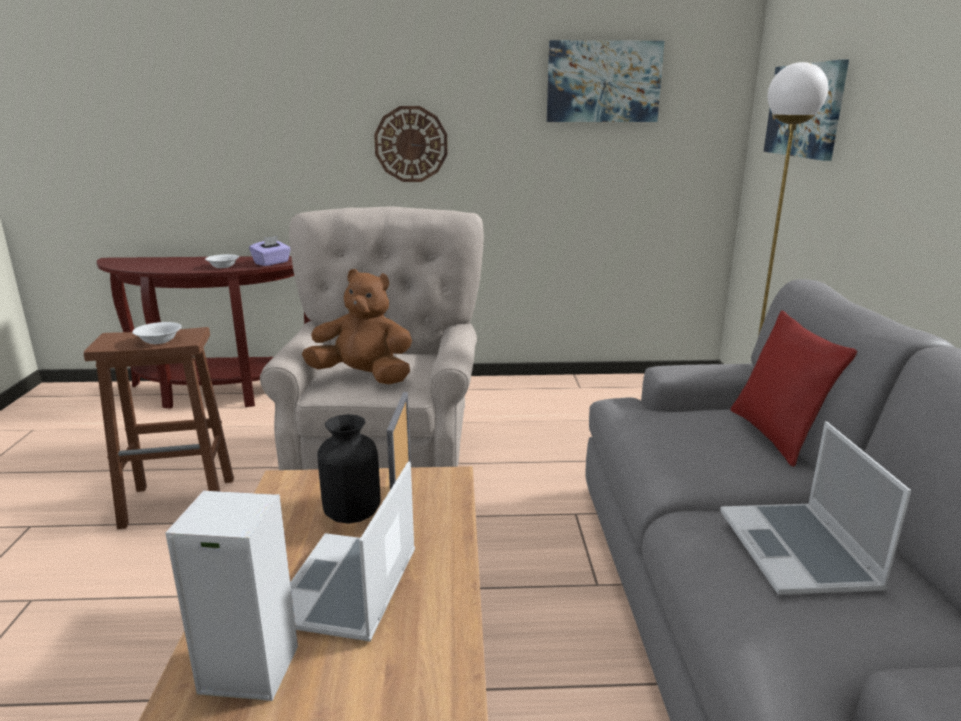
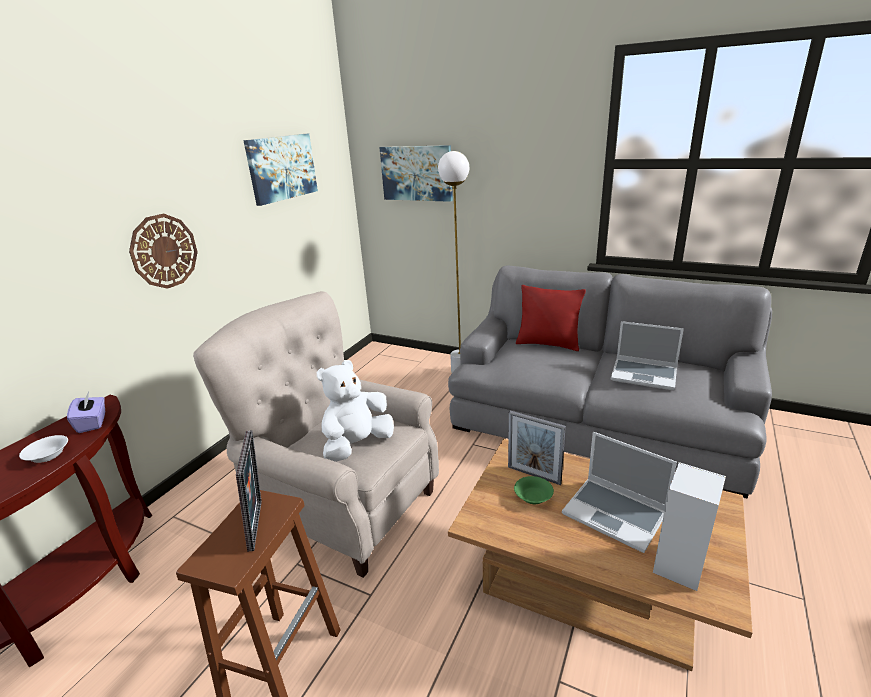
camera: 60 degrees left, 5 degrees up
(159, 340) = (259, 524): white bowl -> picture frame
(352, 512) = (533, 497): black vase -> green bowl
(364, 377) = (357, 445): brown plush toy -> white plush toy

